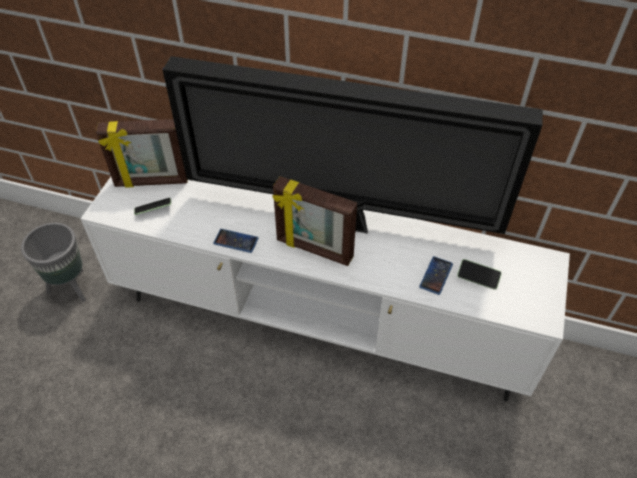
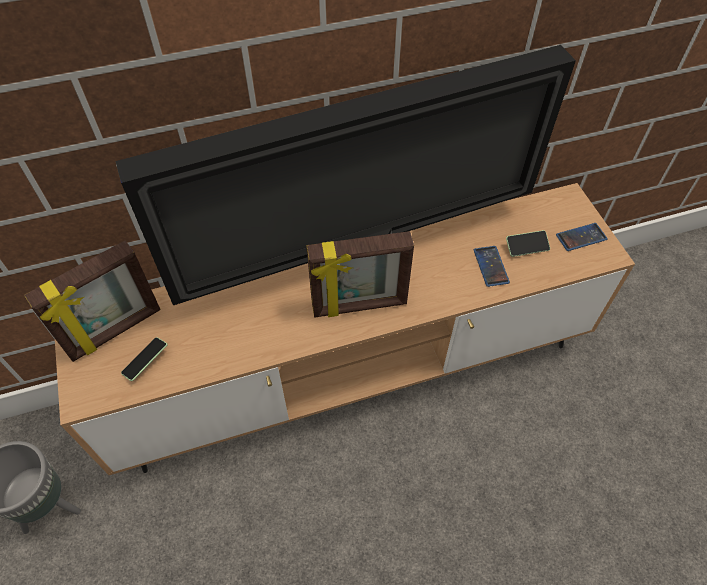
camera: 35 degrees left, 5 degrees up
(236, 241) = (271, 344): phone -> phone (581, 237)
(319, 321) = (352, 376): white tv stand -> brown tv stand

